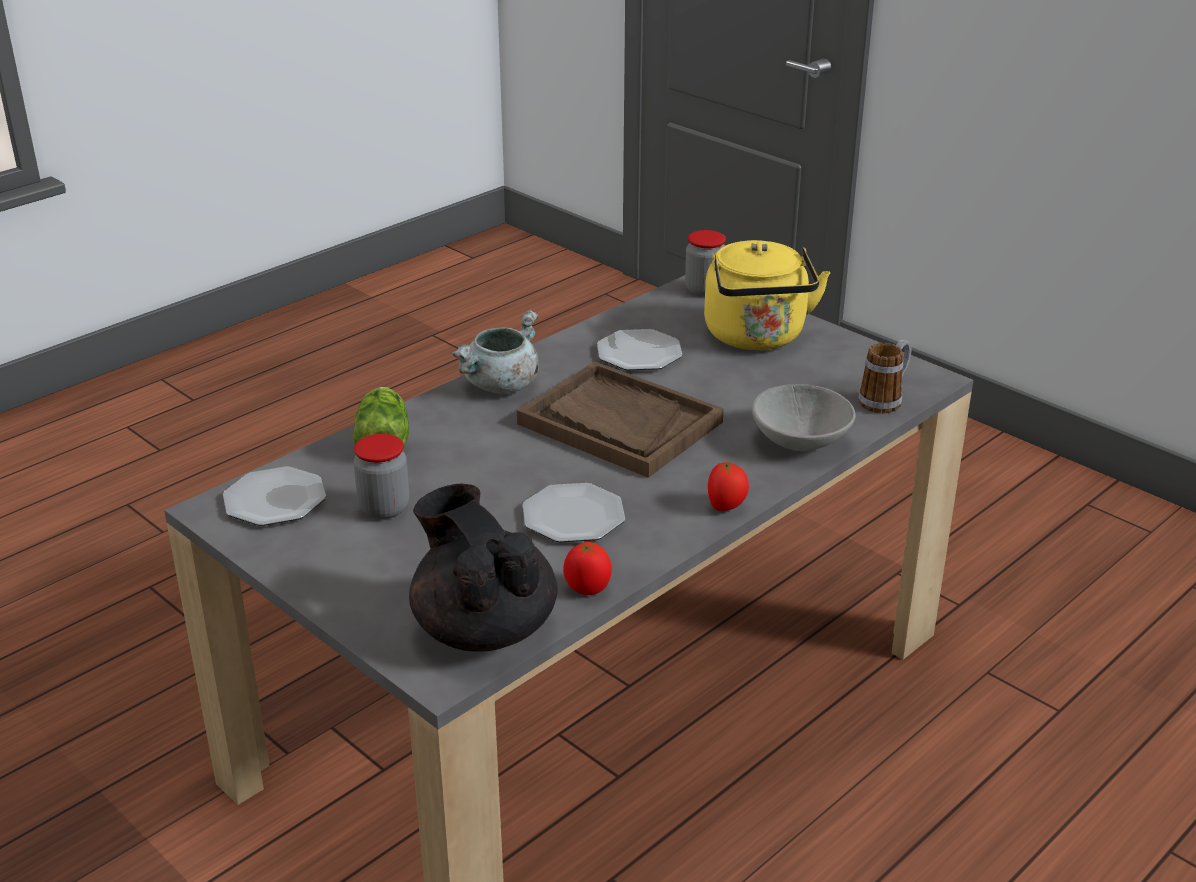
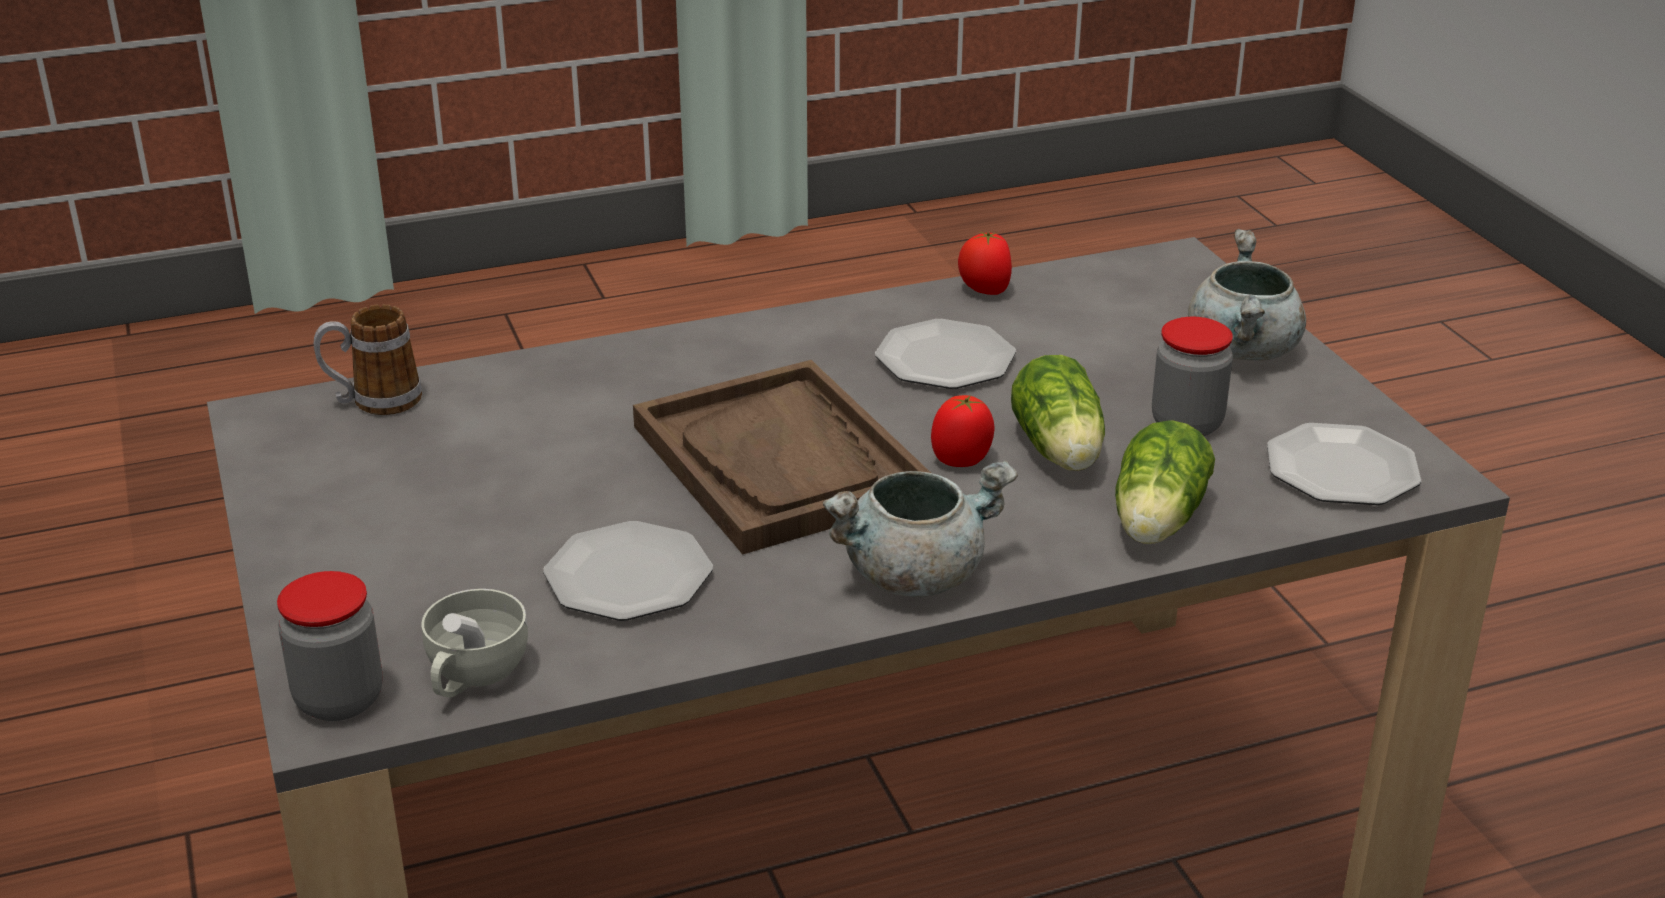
camera: 155 degrees left, 0 degrees up
(358, 582) = (1244, 351): none -> grey cooking pot
(459, 469) = (1059, 452): none -> lettuce
(483, 627) = (1117, 284): black teapot -> none
(661, 307) = (473, 677): none -> white cup
(726, 507) = (751, 328): tomato -> tomato (962, 460)
(757, 338) = (398, 555): yellow kettle -> none
(801, 440) = (563, 378): grey bowl -> none

